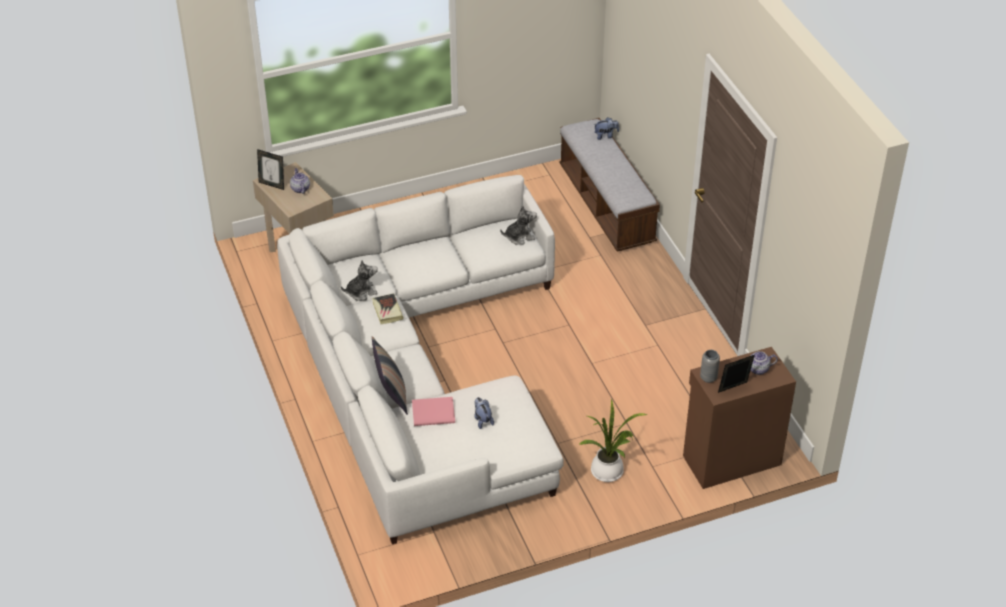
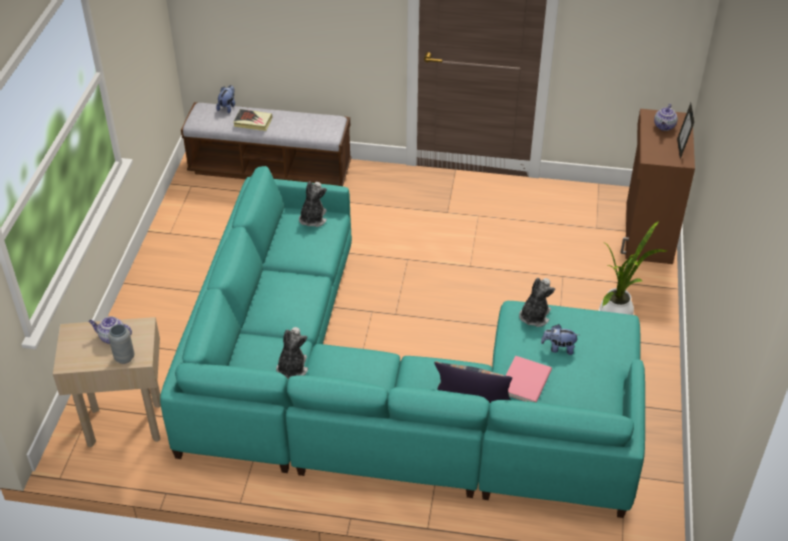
camera: 60 degrees left, 0 degrees up
(272, 184) = (79, 359): picture frame -> none
(387, 311) = (342, 357): book -> book (253, 122)
(420, 372) = (389, 393): white sofa -> turquoise sofa
(509, 396) = (534, 316): none -> plush toy
(708, 378) = (657, 157): grey vase -> grey vase (124, 358)

